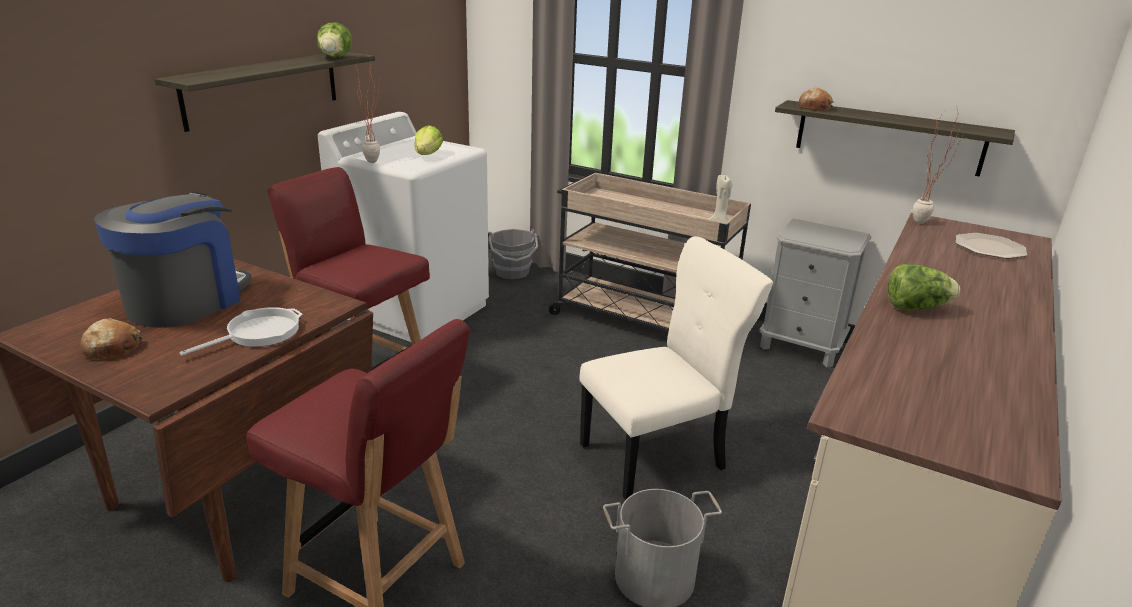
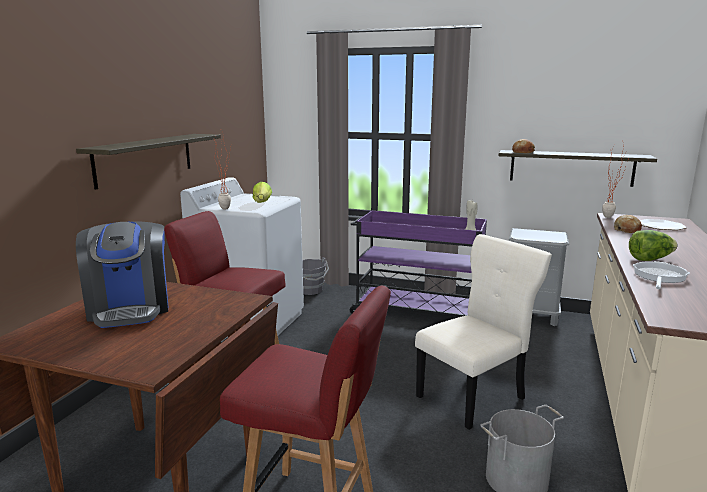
camera: 10 degrees left, 10 degrees down
(112, 348) = (90, 345): bread -> bread (627, 230)
(186, 301) = (130, 308): coffee machine -> coffee machine turned 150 degrees clockwise
(258, 333) = (204, 322): frying pan -> frying pan (659, 276)
(335, 58) = (195, 136): lettuce -> none
(641, 321) = (416, 311): beige cart -> purple cart

